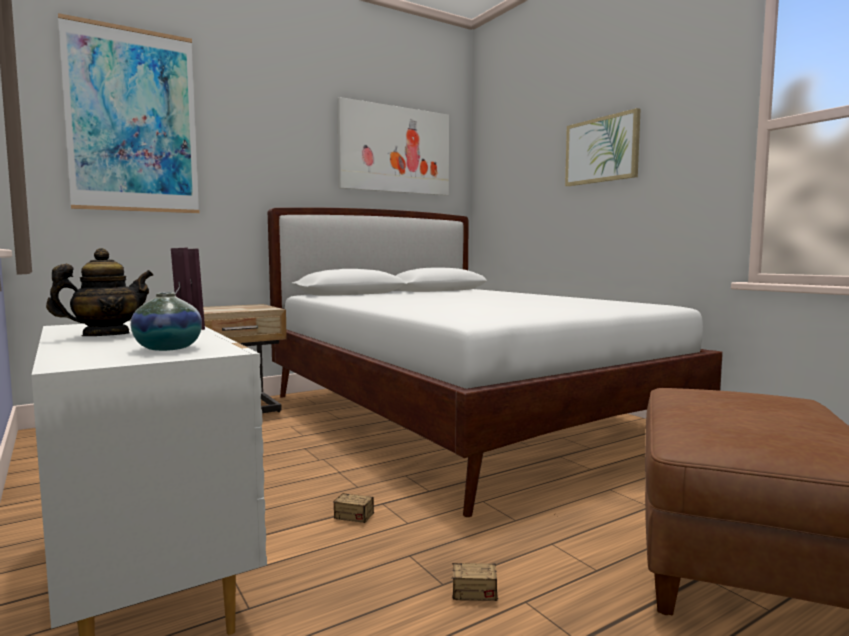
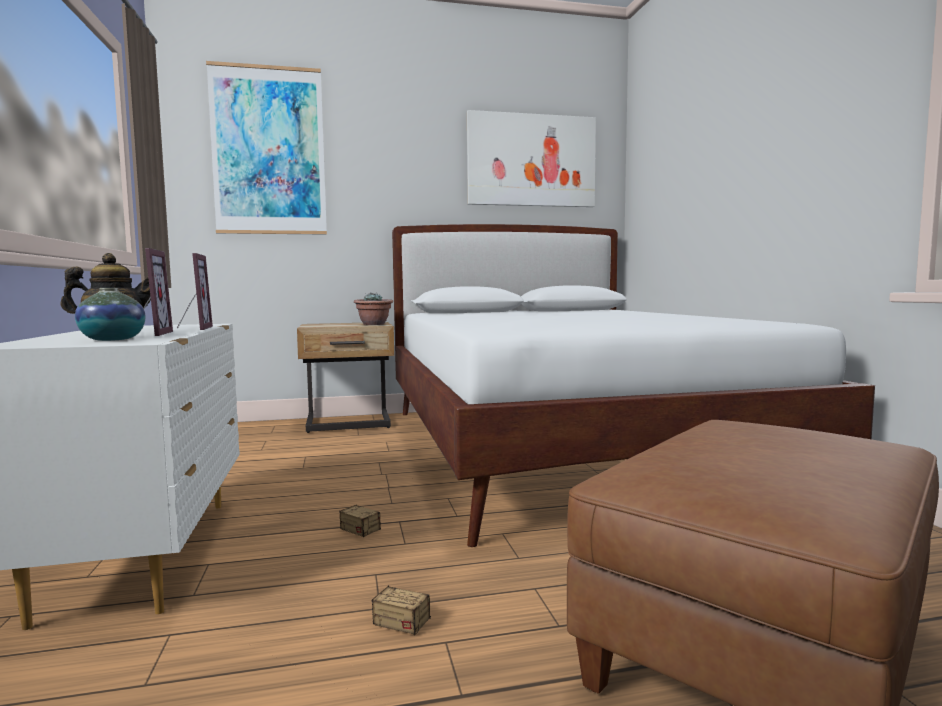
camera: 20 degrees right, 0 degrees up
(260, 307) = (374, 324): none -> potted plant
(602, 150) = (749, 137): picture -> none

